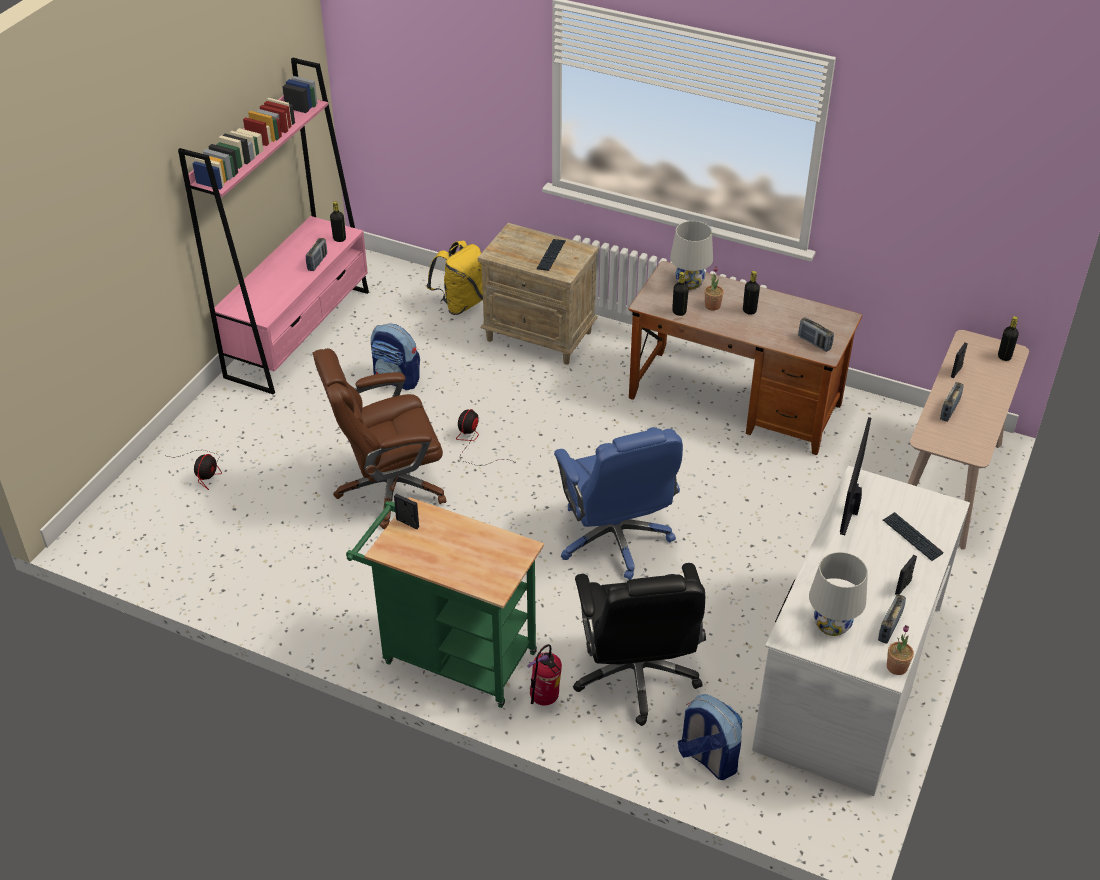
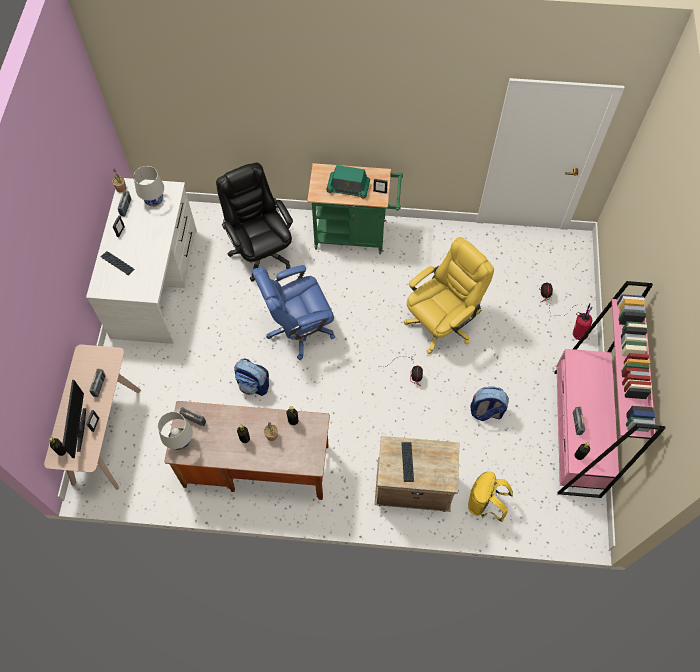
camera: 160 degrees right, 20 degrees up
(389, 488) = (441, 323): brown office chair -> yellow office chair
(459, 544) = (348, 187): none -> radio
(544, 699) = (301, 226): fire extinguisher -> fire extinguisher (578, 334)
(615, 539) = (298, 329): blue office chair -> blue office chair turned 75 degrees counterclockwise
(689, 283) = (294, 455): white table lamp -> white table lamp (180, 441)
(707, 758) = (216, 222): backpack -> backpack (254, 385)
(852, 509) = (151, 272): monitor -> monitor (80, 429)

